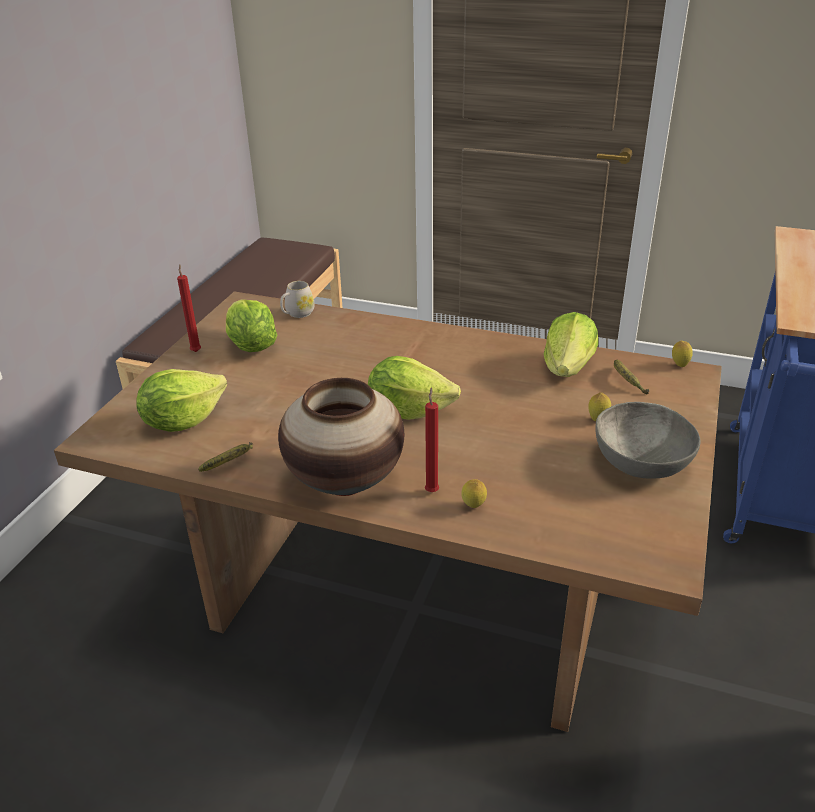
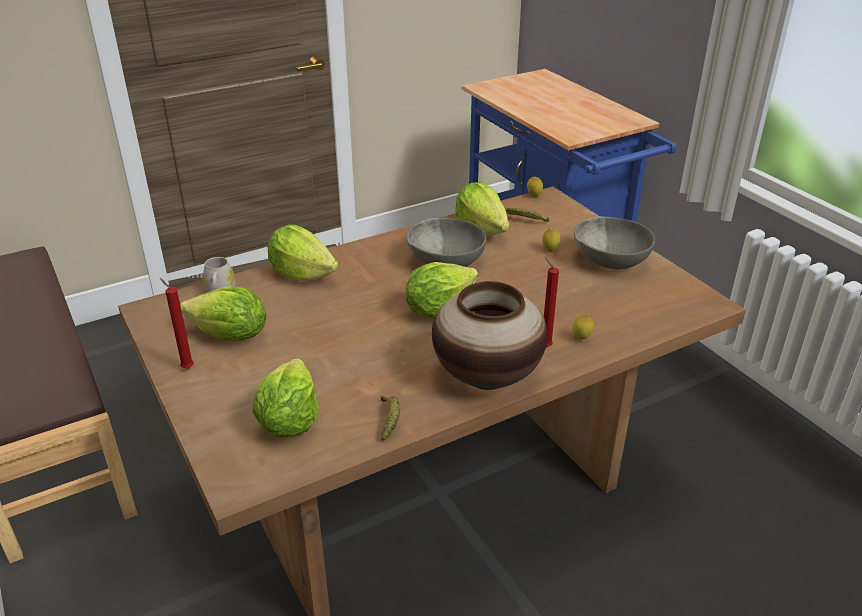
camera: 50 degrees left, 0 degrees up
(367, 329) = (302, 274): none -> lettuce
(486, 378) = (446, 262): none -> grey bowl

